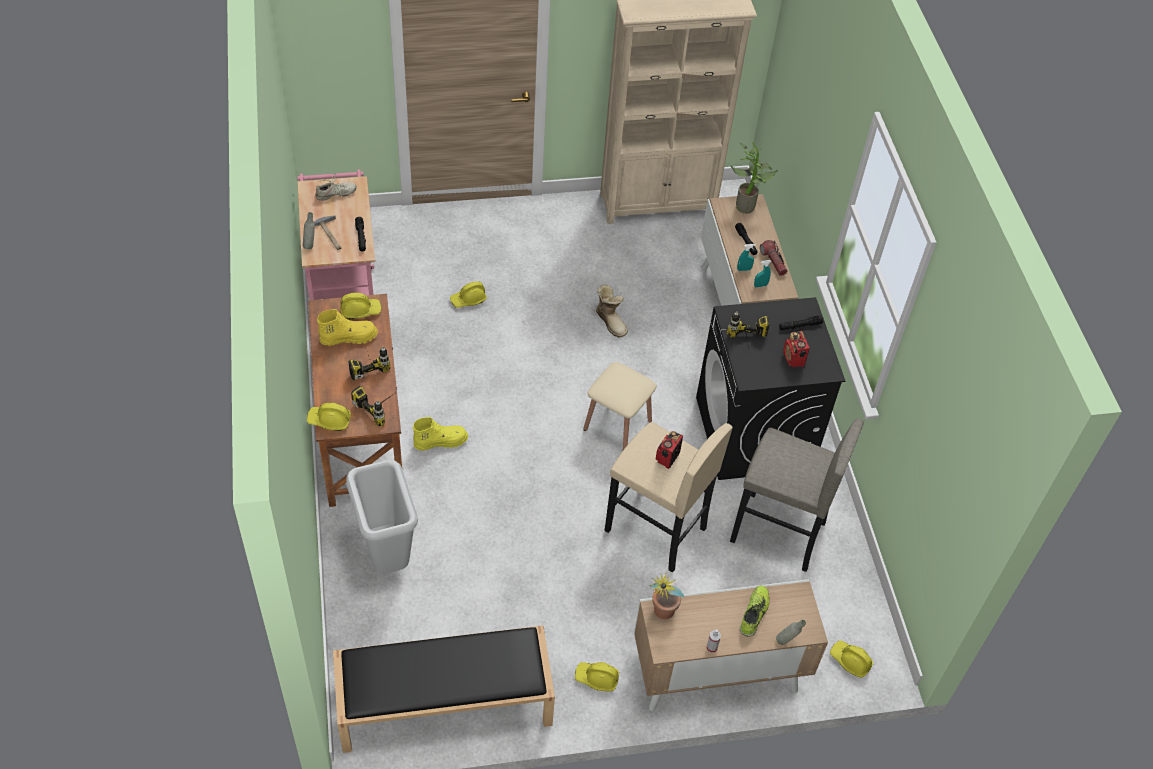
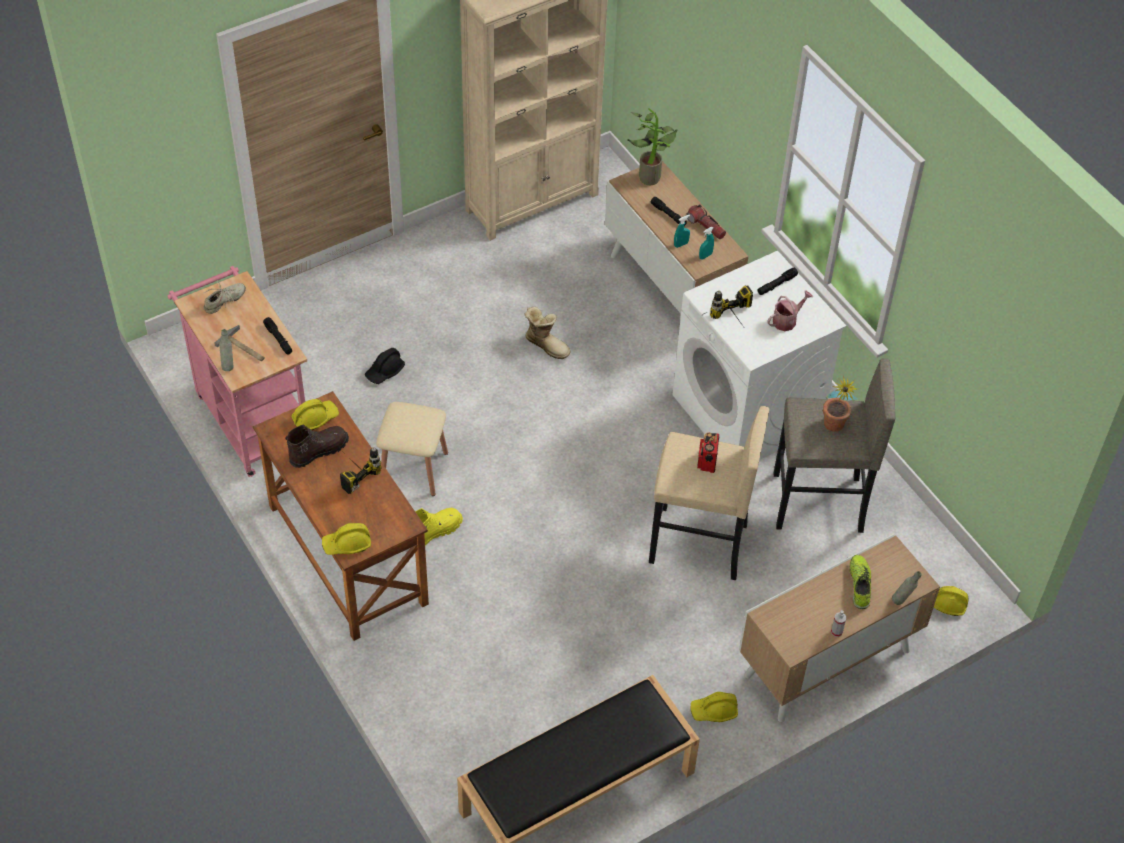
camera: 20 degrees left, 0 degrees up
(348, 337) = (318, 451): yellow boot -> brown boot
(381, 406) = (393, 511): power drill -> none
(386, 557) = (442, 671): grey trash can -> none
(468, 300) = (385, 371): yellow hard hat -> black hard hat
(617, 425) = (607, 451): beige stool -> beige stool (414, 469)
(661, 615) = (774, 618): potted plant -> potted plant (833, 428)
(754, 434) = (747, 412): black washing machine -> white washing machine
(793, 359) = (787, 320): radio -> watering can

